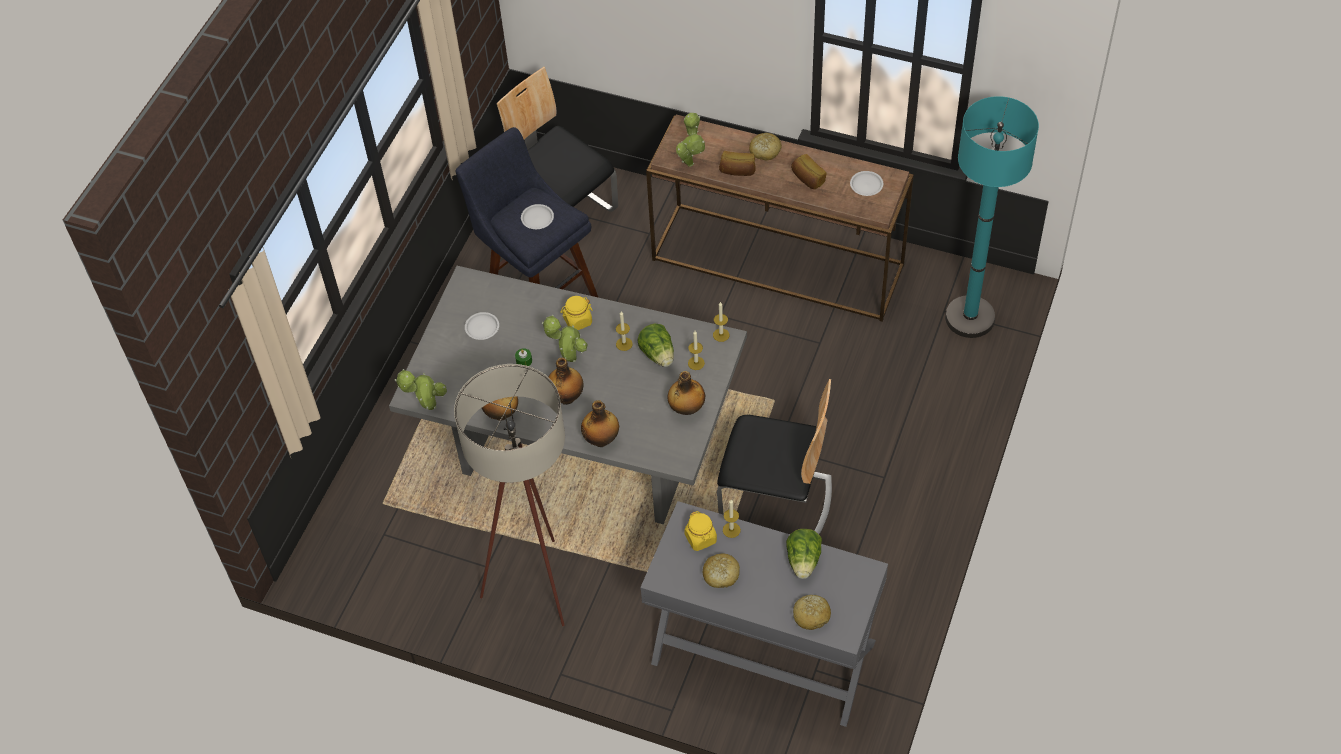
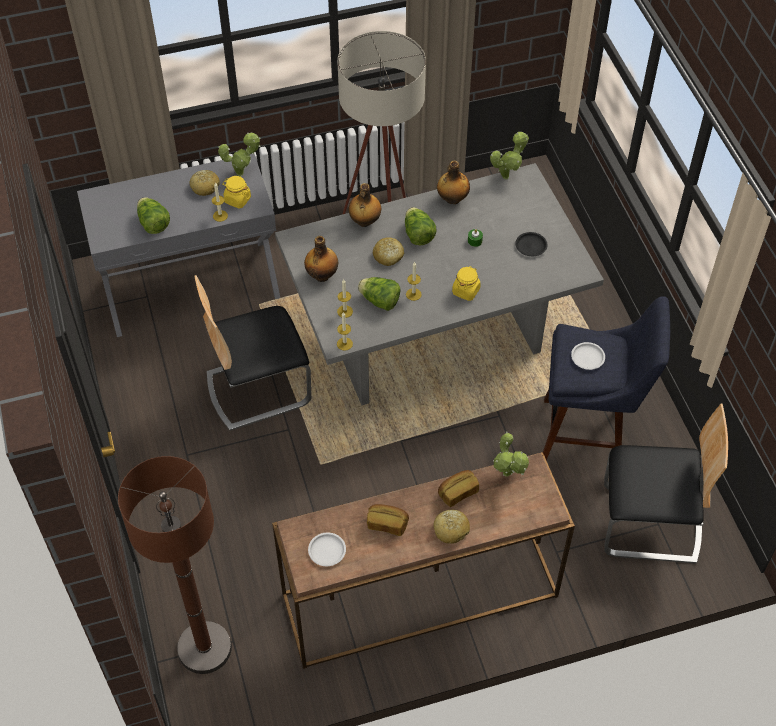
camera: 140 degrees right, 0 degrees up
(482, 328) = (530, 246): white plate -> black plate
(567, 397) = (418, 235): bottle -> lettuce
(569, 358) = (444, 261): potted plant -> potted plant (242, 173)
(811, 615) = (123, 196): bread -> bread (388, 256)
(969, 318) = (204, 648): turquoise floor lamp -> brown floor lamp

